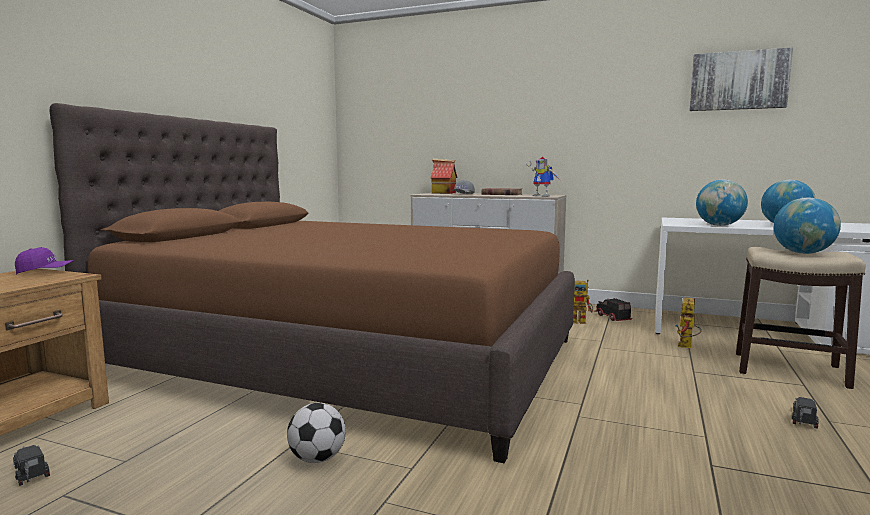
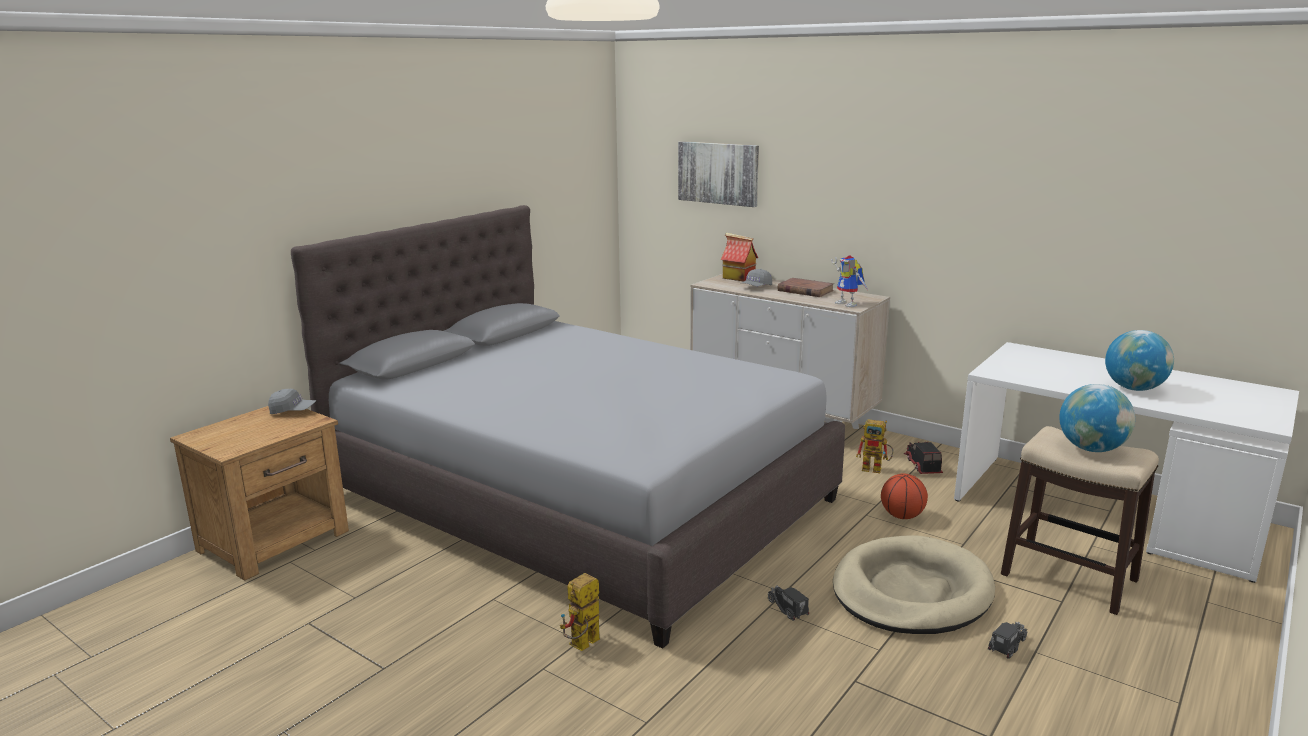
camera: 15 degrees right, 10 degrees up
(30, 473) = (286, 599): toy truck -> toy truck (788, 609)
(45, 272) = (293, 411): purple cap -> grey cap
(317, 459) = (505, 619): football -> none
(347, 357) = (579, 497): brown bed -> grey bed
(627, 346) = (902, 516): none -> basketball
(685, 391) = (911, 591): none -> beige dog bed
(686, 347) = (974, 526): toy robot -> toy robot (582, 646)
(719, 225) = (1043, 381): globe -> none
(738, 80) = (1121, 172): picture -> picture (718, 173)

